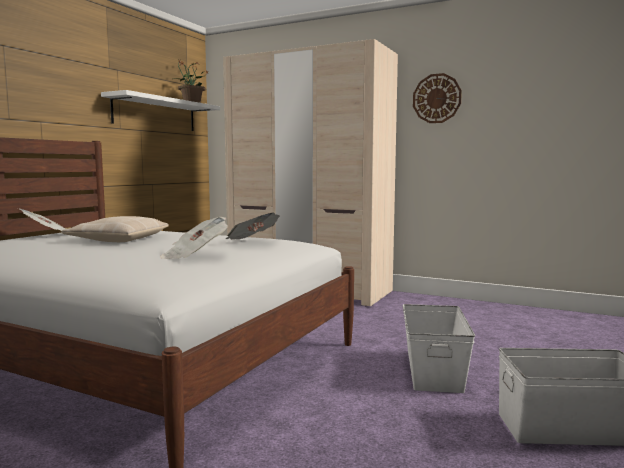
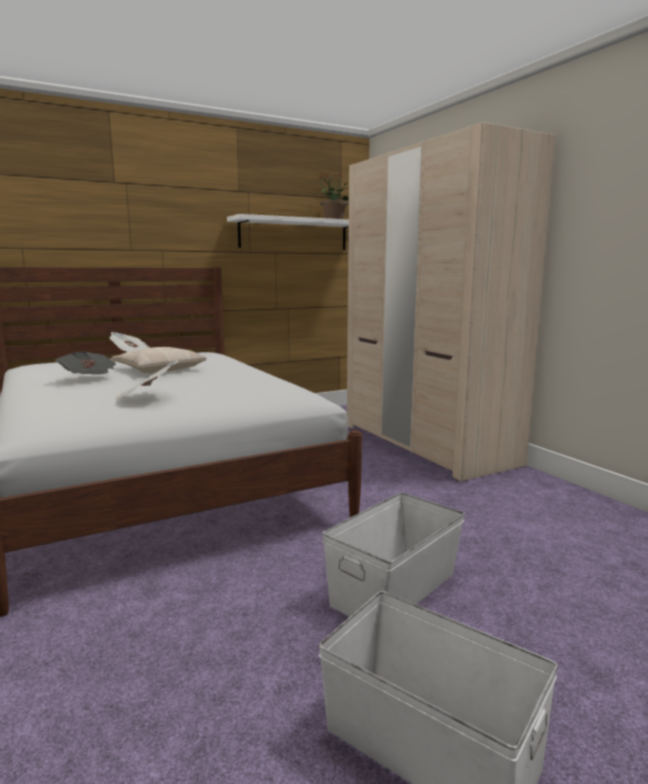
camera: 35 degrees right, 5 degrees up
(252, 242) = (246, 387): newspaper -> newspaper (89, 379)
(436, 98) = (603, 197): wall clock -> none

